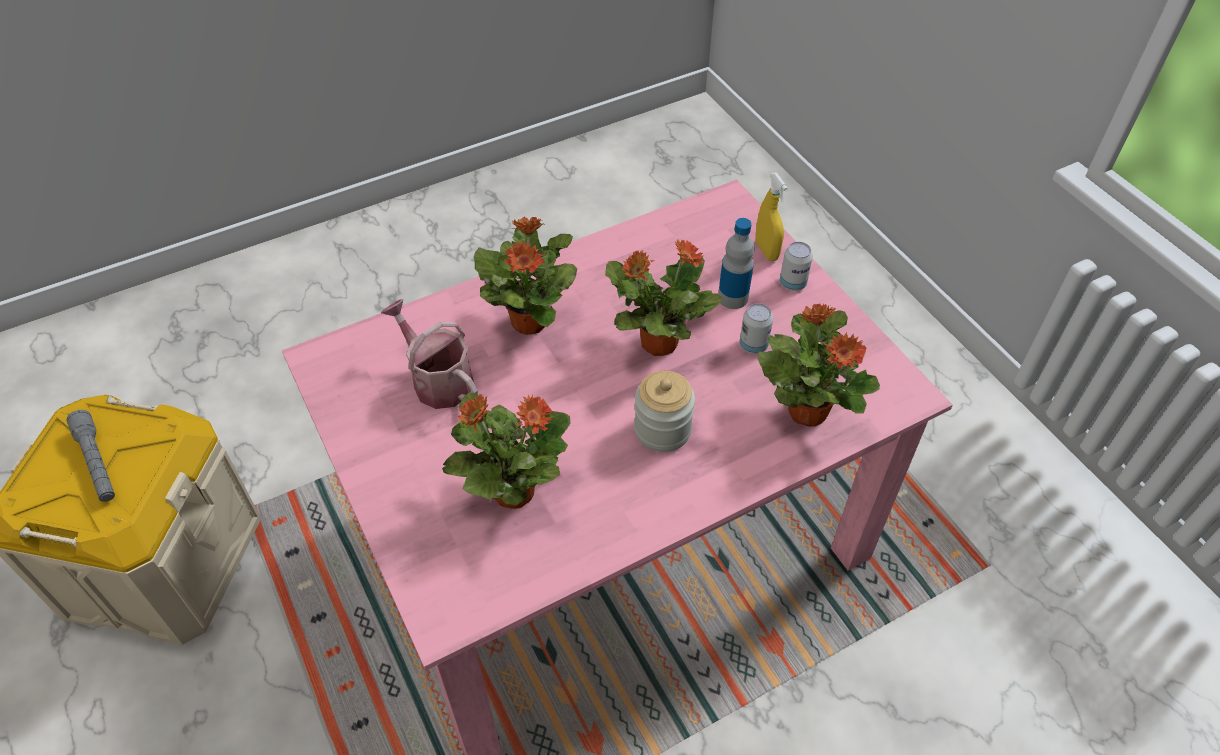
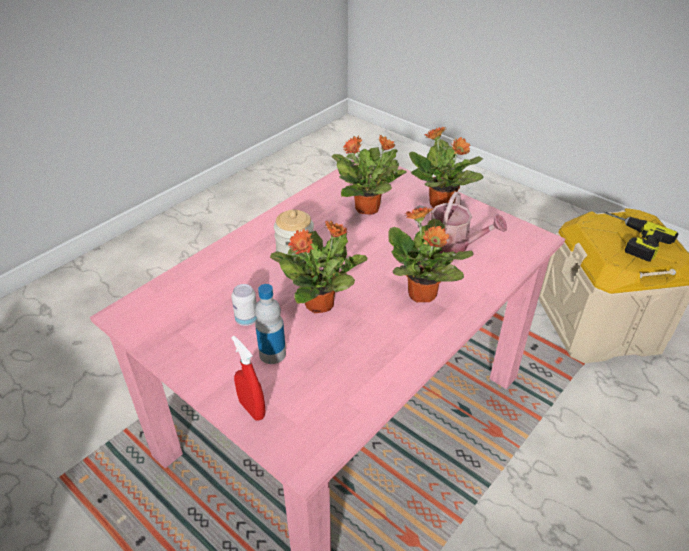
camera: 160 degrees right, 10 degrees down
(97, 462) = (630, 239): grey flashlight -> power drill
(766, 251) = (252, 409): yellow spray bottle -> red spray bottle
(792, 283) = (222, 381): can -> none
(807, 410) = (200, 287): potted plant -> potted plant (442, 204)

